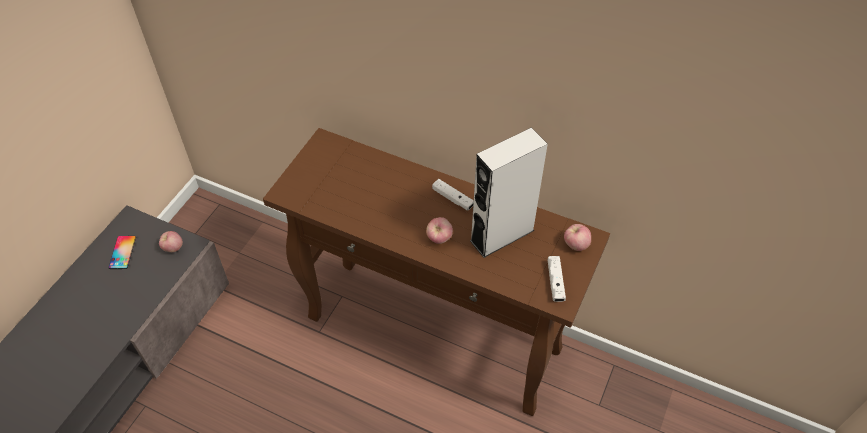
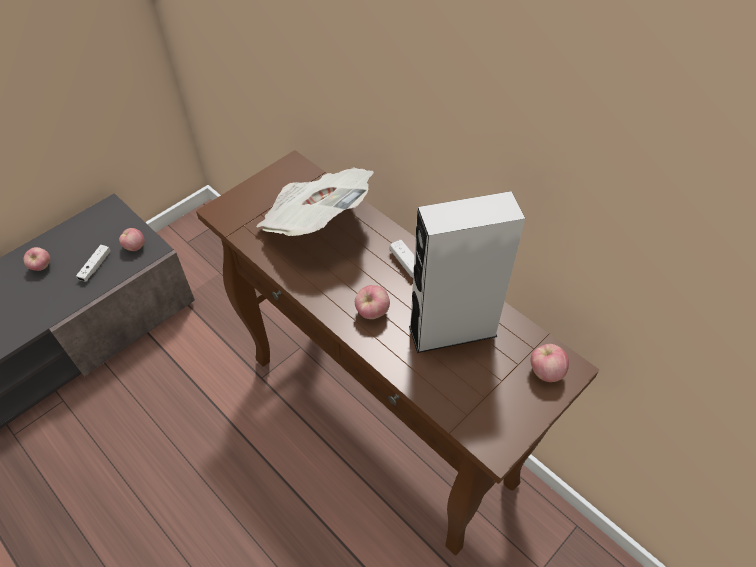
camera: 20 degrees right, 0 degrees up
(93, 289) = (42, 267): none -> apple
(122, 252) = (87, 238): phone -> none
(364, 182) = (315, 221): none -> newspaper
(555, 282) = (498, 414): white game controller -> white game controller (95, 266)

